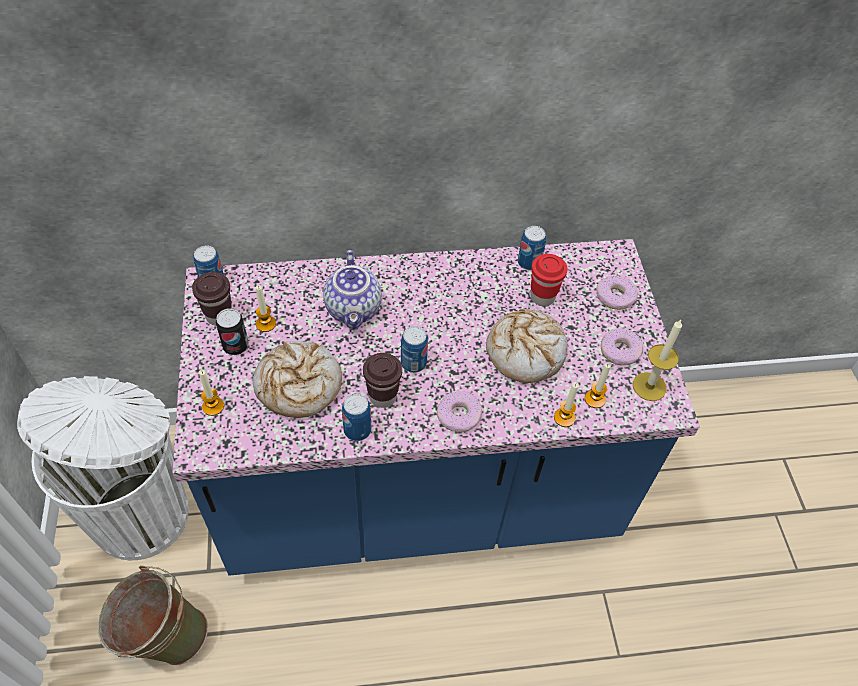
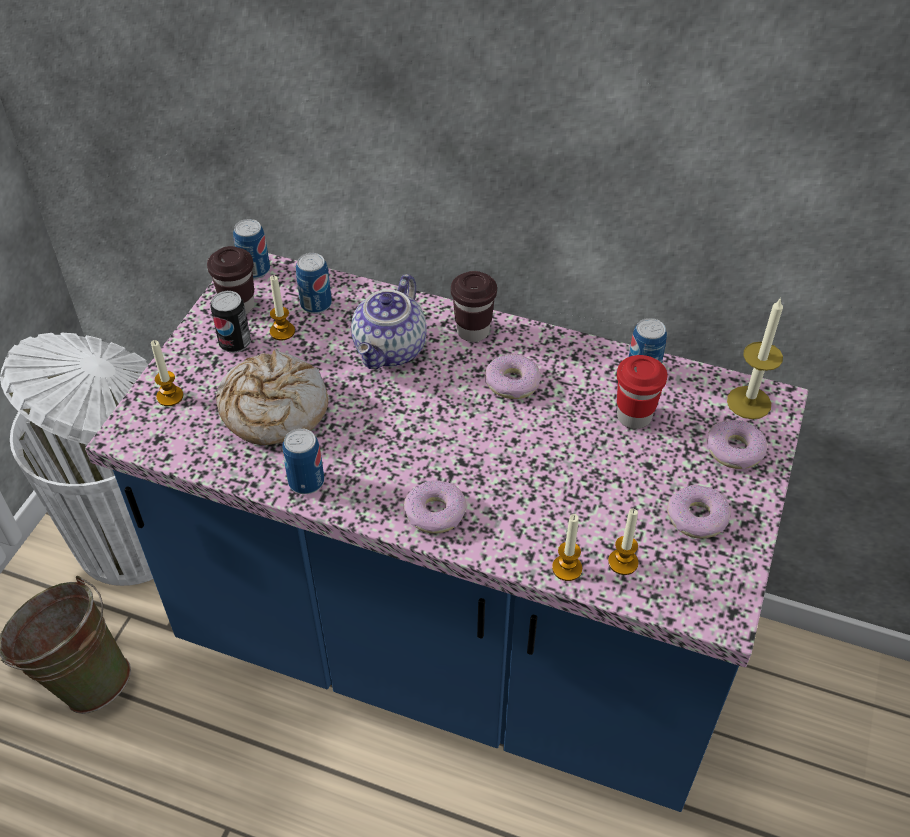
camera: 30 degrees right, 5 degrees down
(383, 396) = (359, 457): brown cup -> brown cup (473, 331)
(413, 363) = (420, 433): can -> can (316, 304)
(451, 302) = (512, 382): none -> donut
(525, 351) = (569, 472): bread -> none
(649, 386) = (710, 576): candle -> candle (749, 402)

